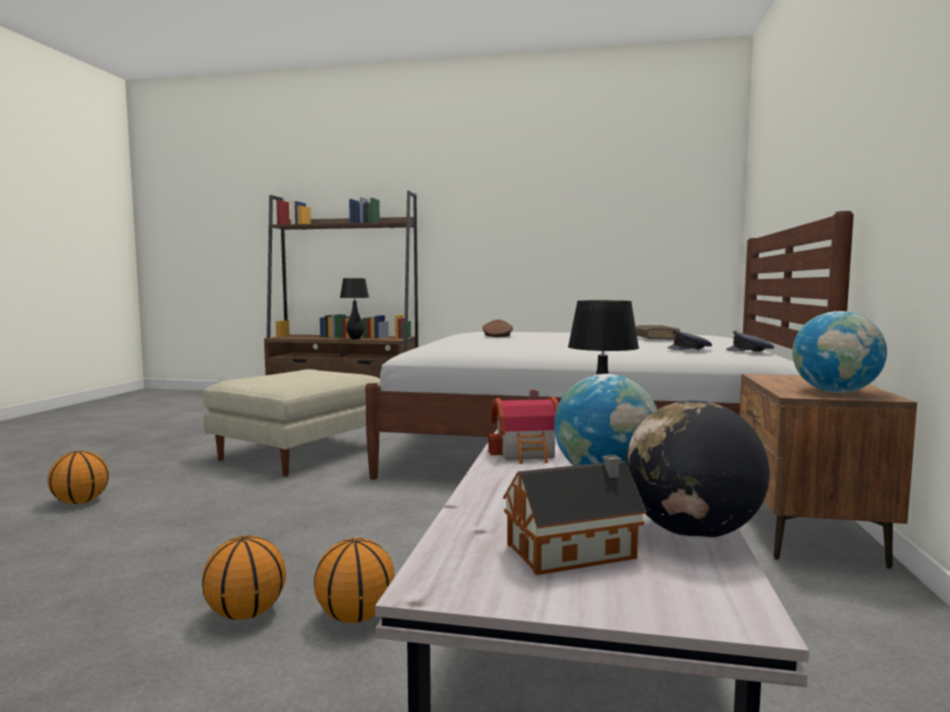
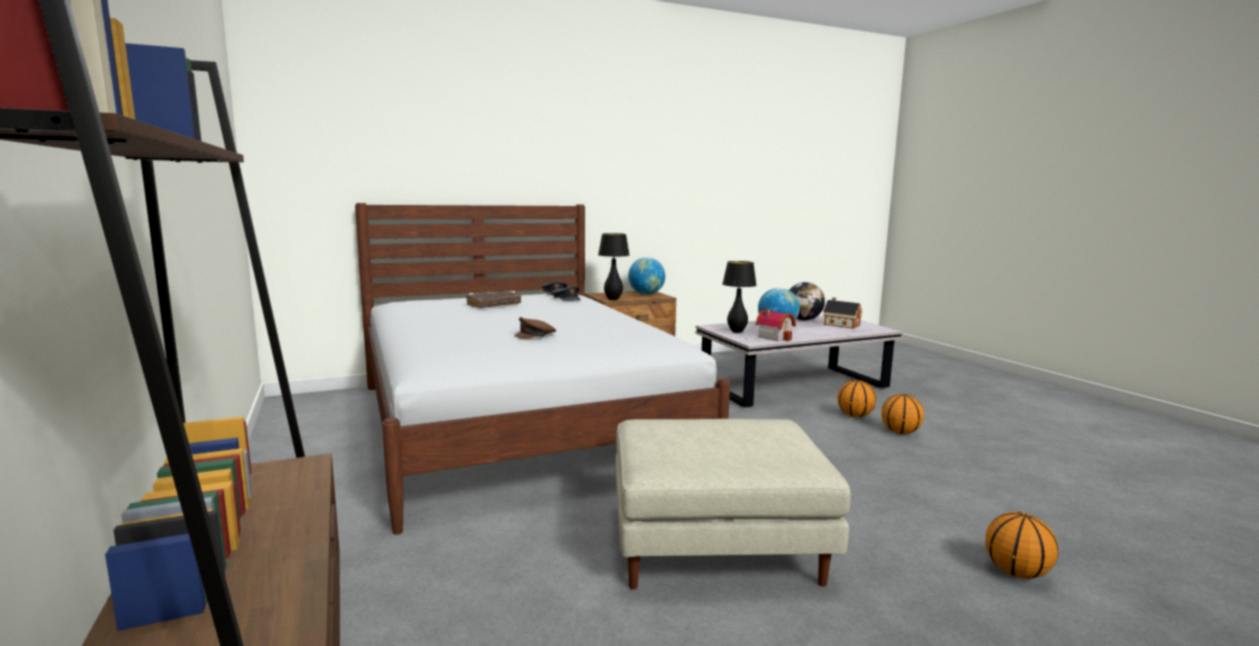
camera: 125 degrees left, 5 degrees up
(355, 338) = (298, 514): black table lamp -> black table lamp (613, 299)

